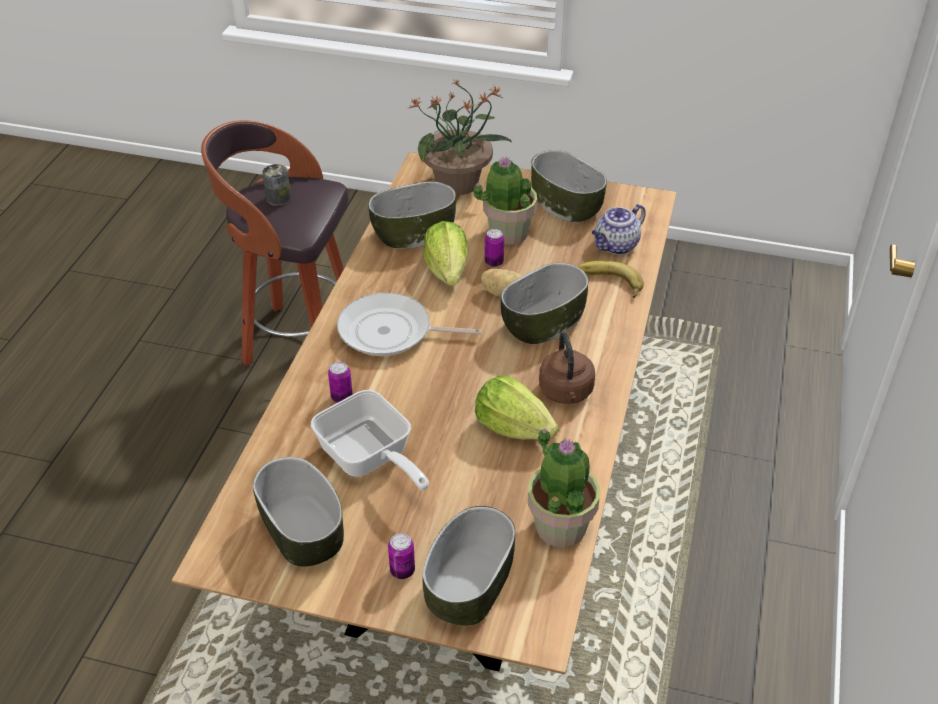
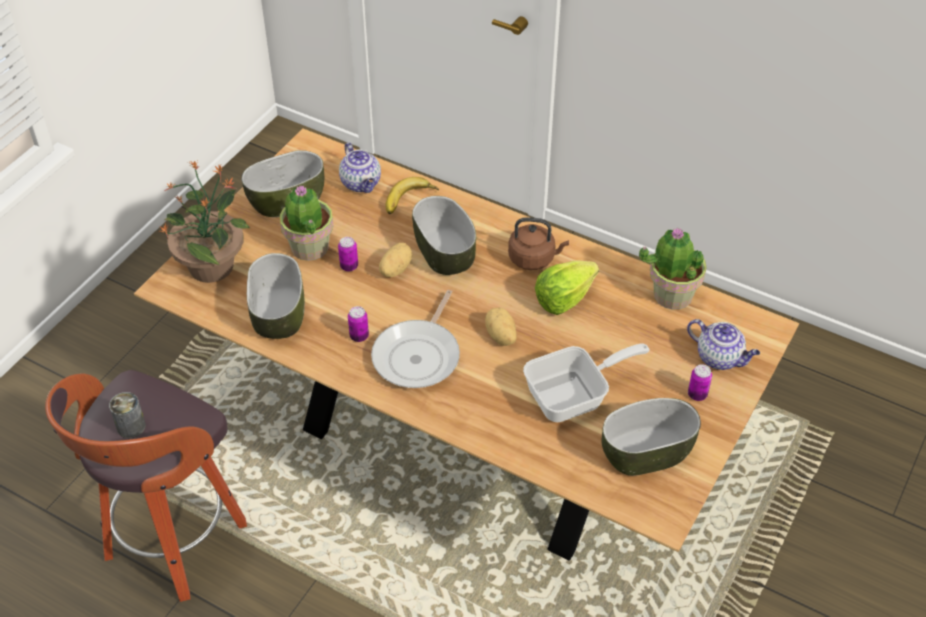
camera: 75 degrees left, 5 degrees up
(342, 397) = (493, 404): can -> can (359, 336)
(437, 386) = (500, 336): none -> potato
(447, 271) = (348, 300): lettuce -> none
(469, 587) = (720, 358): bowl -> teapot

